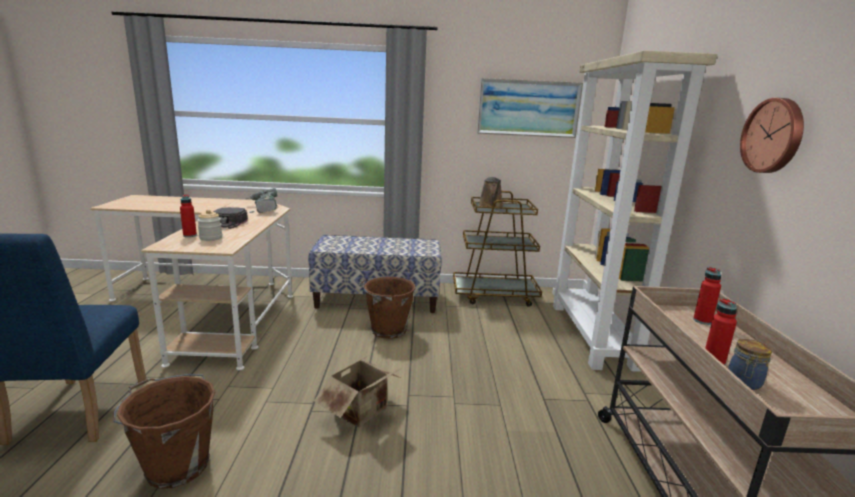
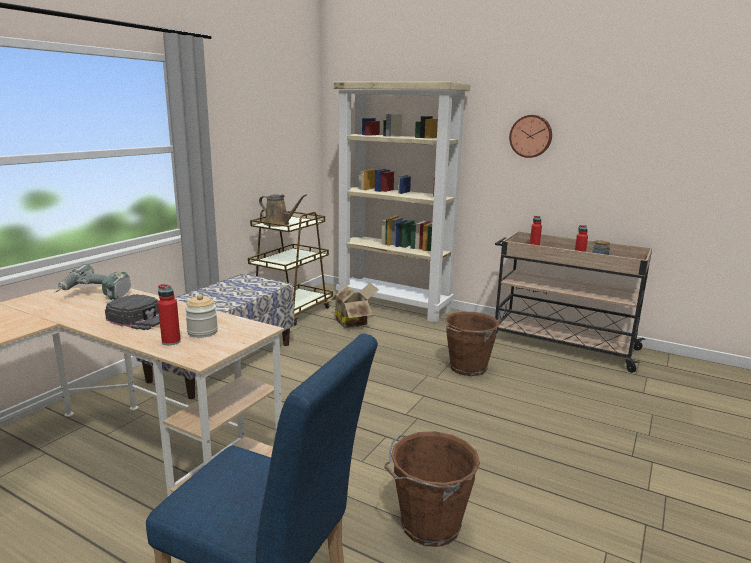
camera: 60 degrees left, 0 degrees up
(363, 412) = (419, 416): cardboard box -> cardboard box (353, 322)
(387, 330) = (295, 373): brown bucket -> brown bucket (467, 368)
(528, 108) = (275, 121): picture -> none

